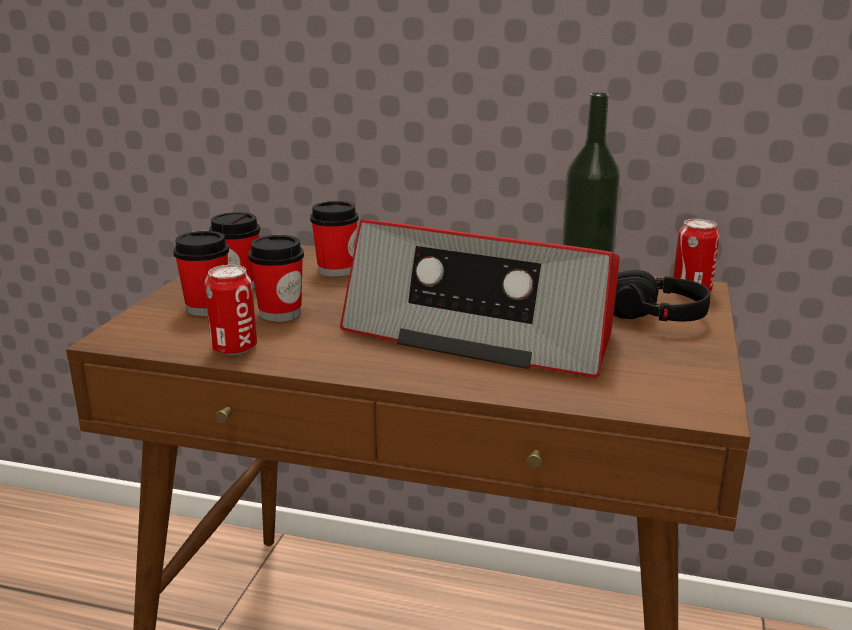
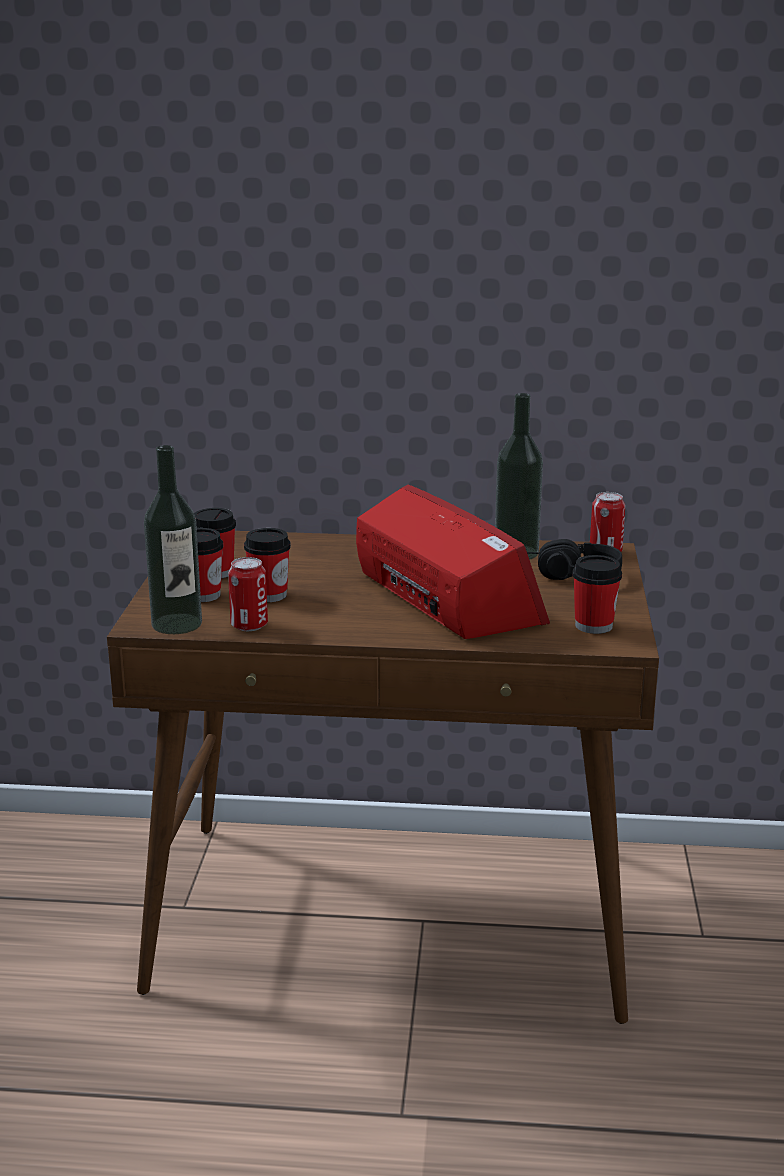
camera: 10 degrees left, 0 degrees up
(154, 340) = (177, 624): none -> bottle
(336, 270) = (295, 553): cup -> cup (593, 626)
(483, 331) = (445, 598): radio -> radio turned 135 degrees counterclockwise

